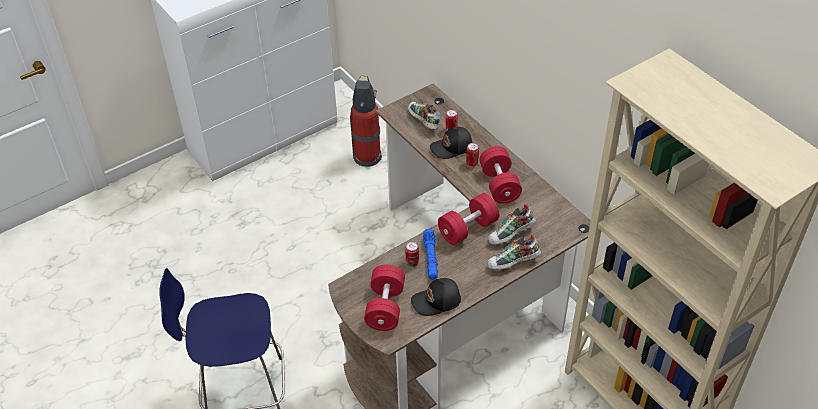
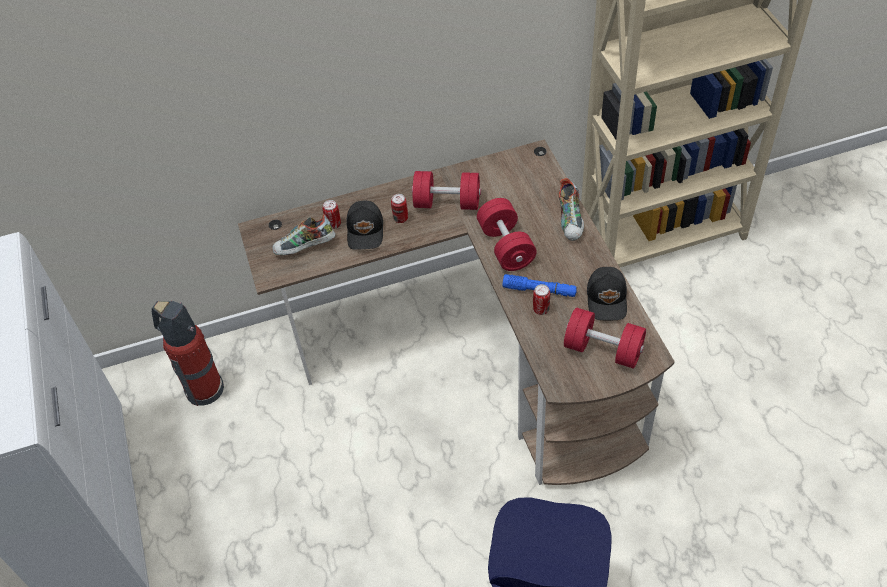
camera: 70 degrees left, 5 degrees up
(511, 235) = (529, 212): shoe -> none

